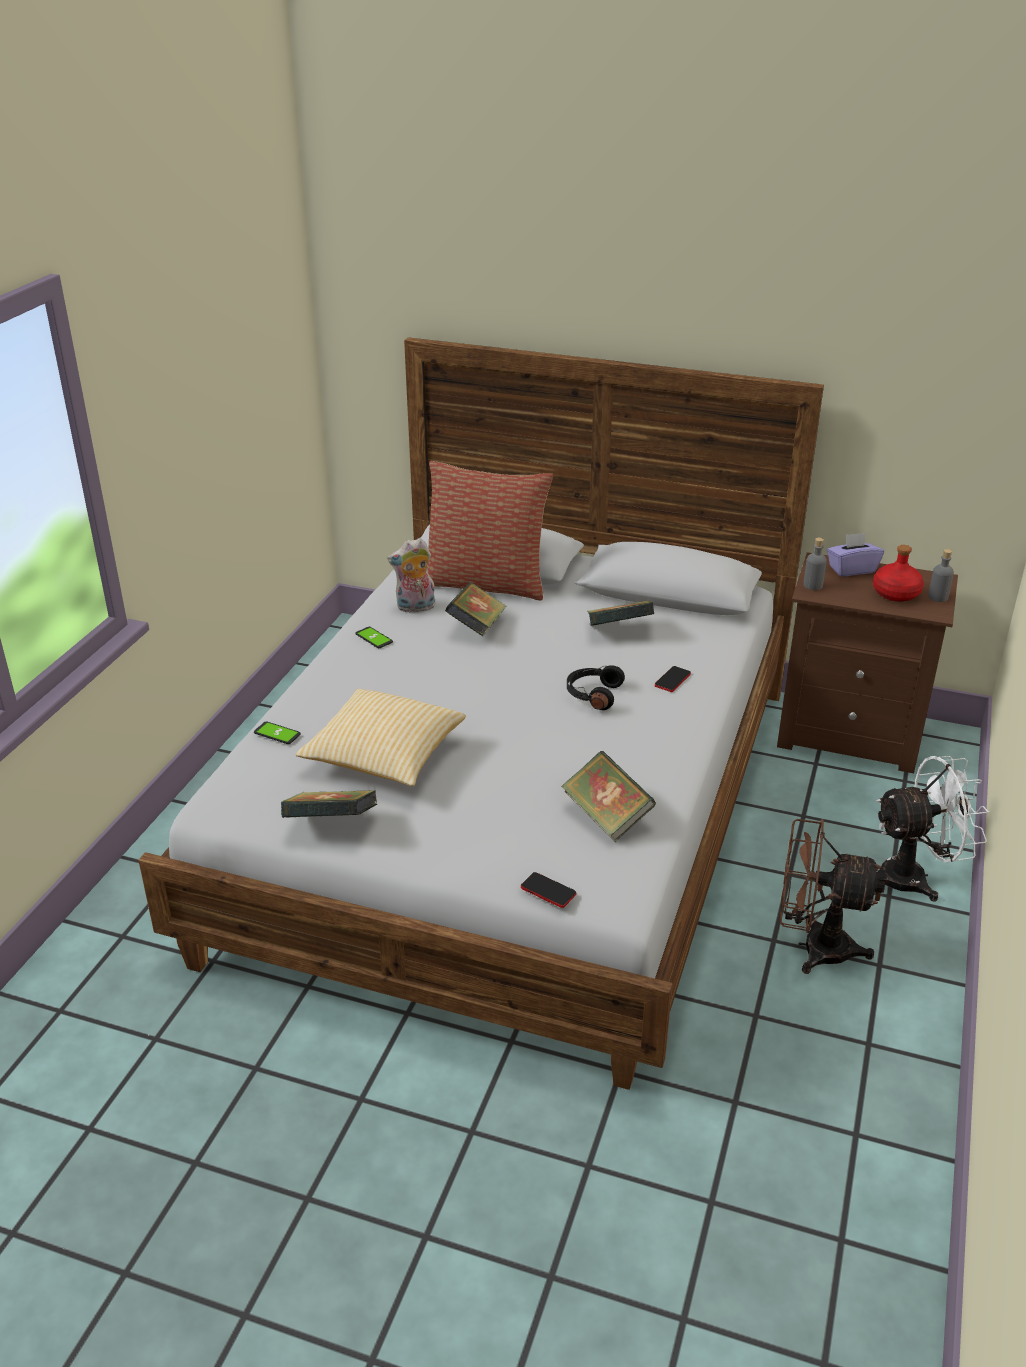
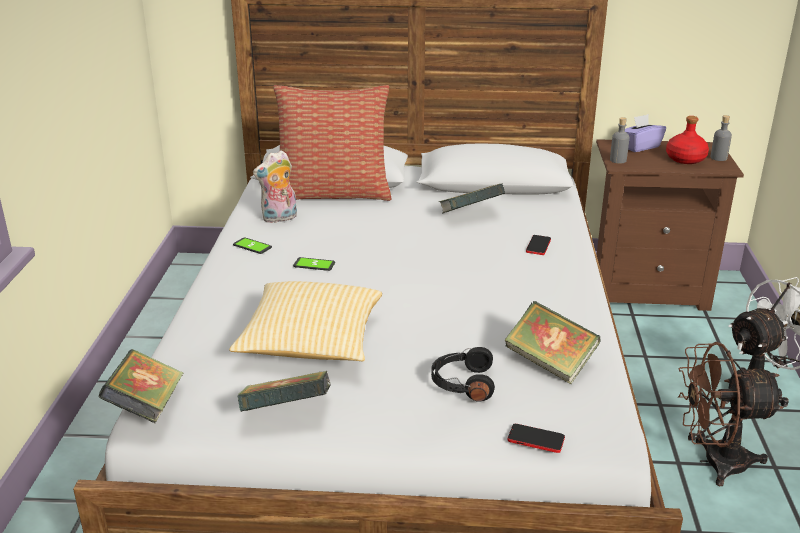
camera: 15 degrees left, 5 degrees down
(277, 734) = (193, 338): phone -> phone (314, 265)
(476, 627) = (343, 227): book -> book (147, 408)
(593, 694) = (477, 265): black headphones -> black headphones (462, 384)

